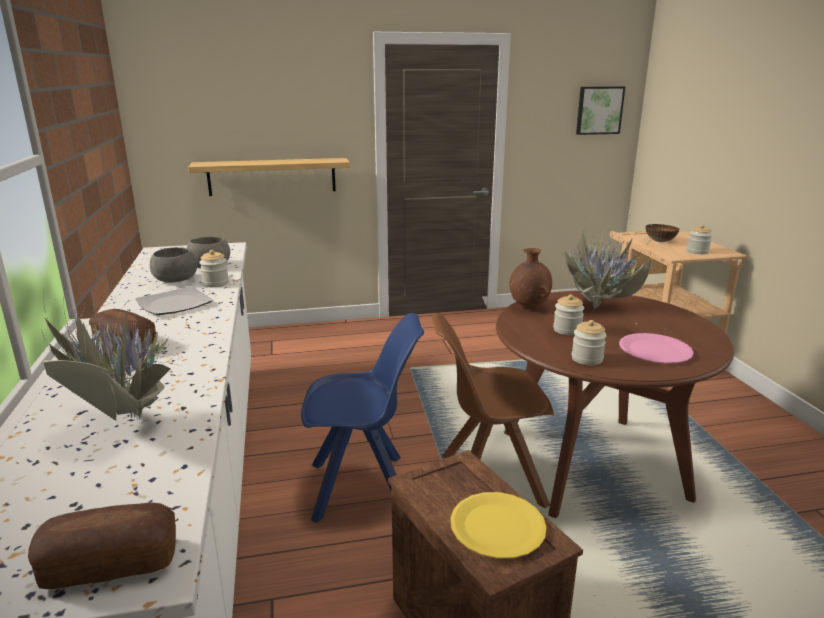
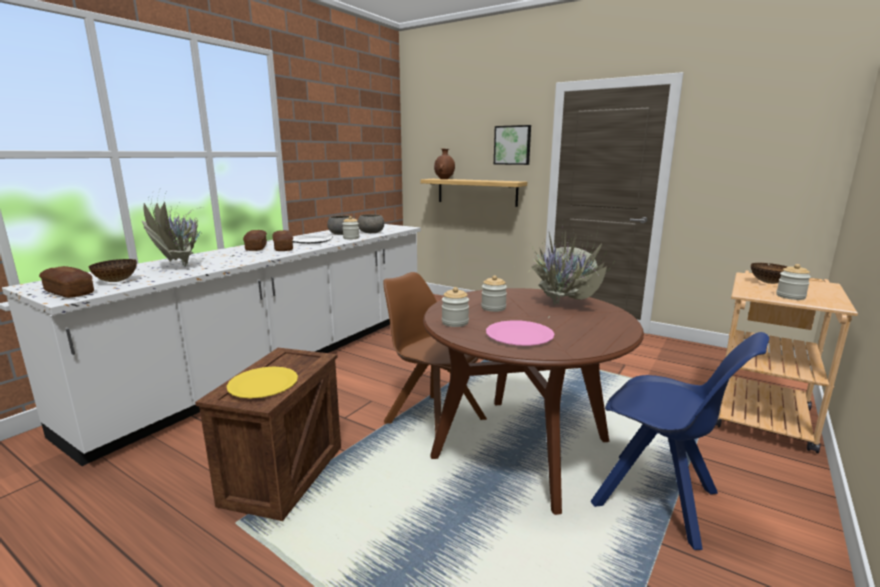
camera: 45 degrees right, 5 degrees down
(112, 500) = (116, 281): none -> bowl
(176, 330) = (283, 248): none -> bread
(363, 487) = (364, 388): blue chair -> blue chair (659, 500)
(528, 307) = (508, 292): brown vase -> brown vase (444, 179)
(599, 110) = (790, 145): picture -> picture (512, 145)

